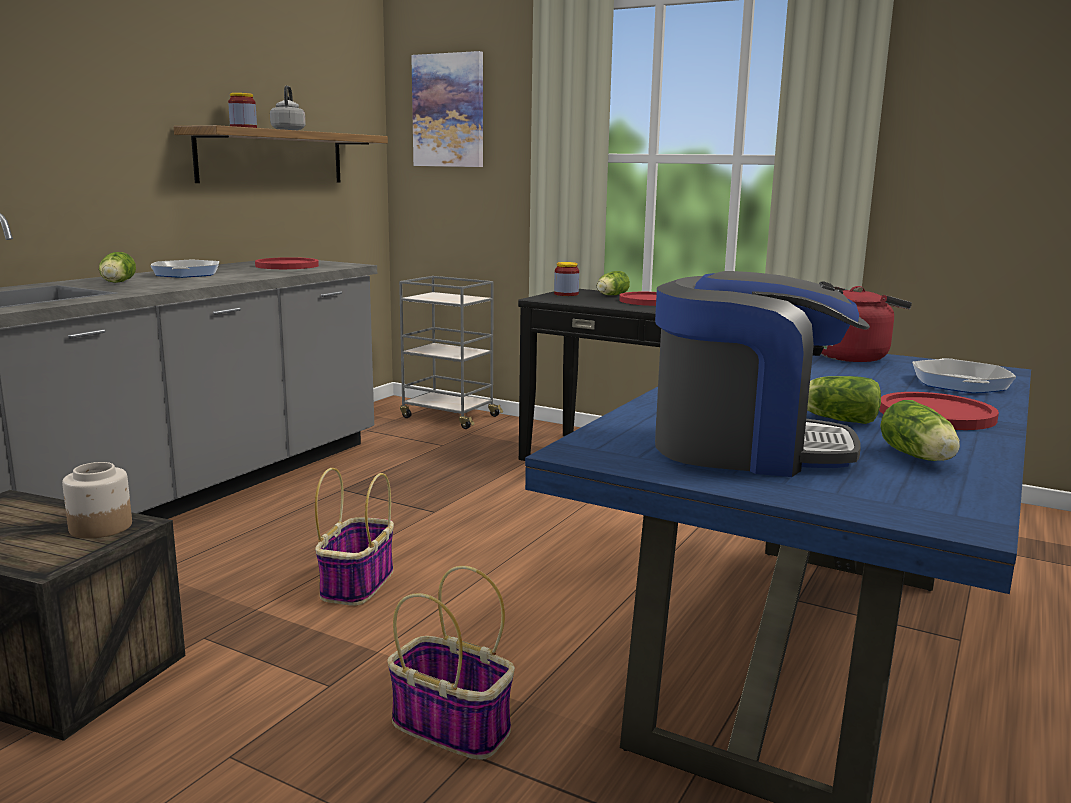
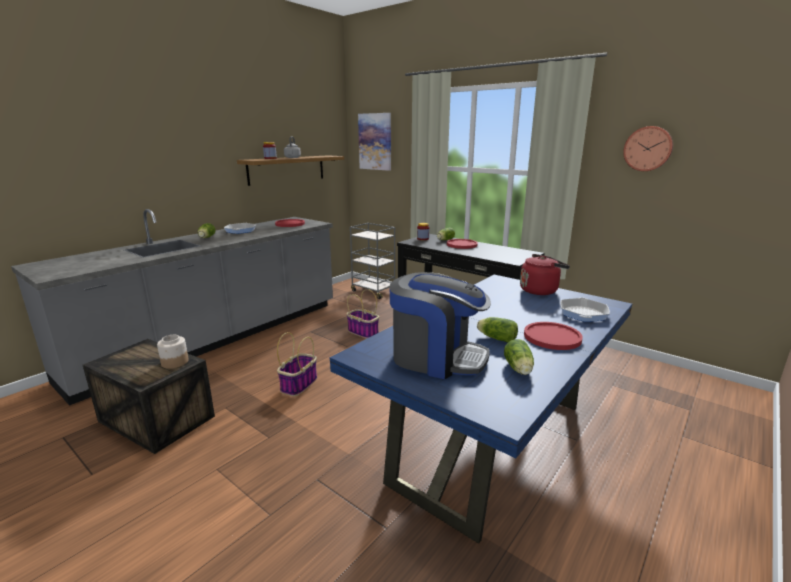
camera: 10 degrees right, 5 degrees up
(453, 727) = (314, 464): basket -> basket (363, 332)
(1000, 105) = (648, 148): none -> wall clock

